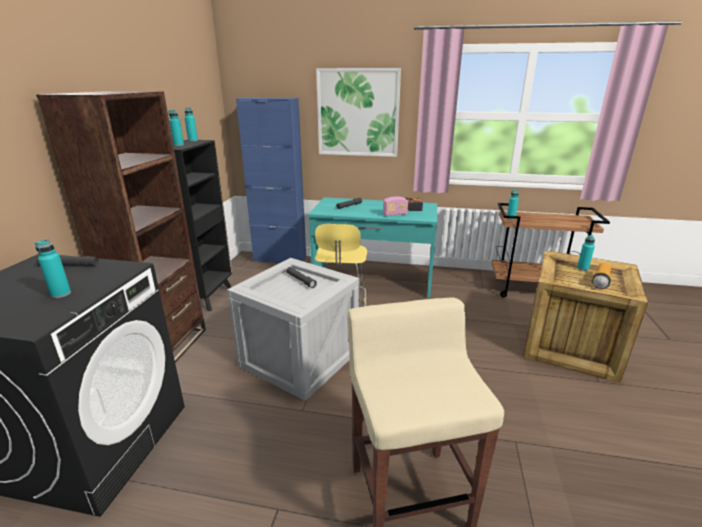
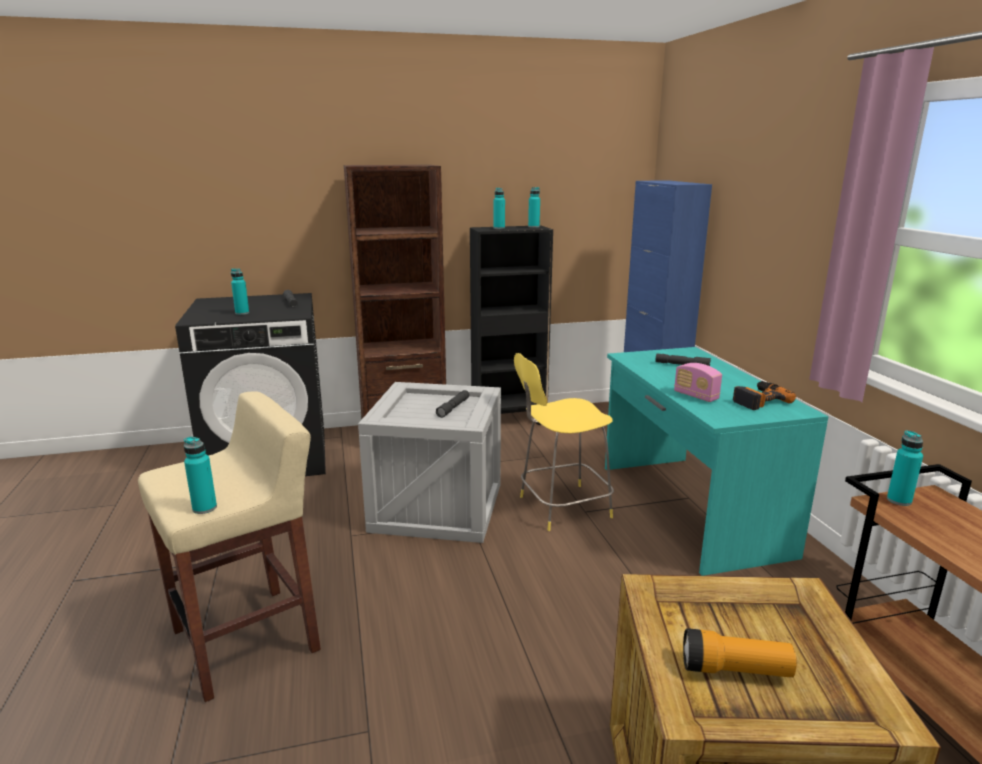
camera: 65 degrees right, 5 degrees down
(358, 113) = (774, 216): picture -> none
(582, 268) = (793, 645): turquoise bottle -> turquoise bottle (204, 508)

